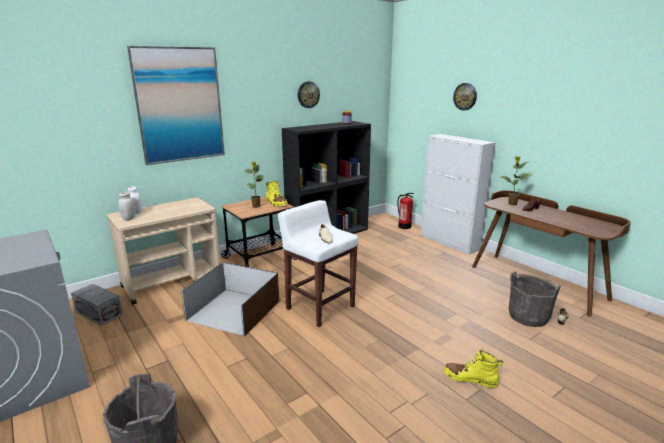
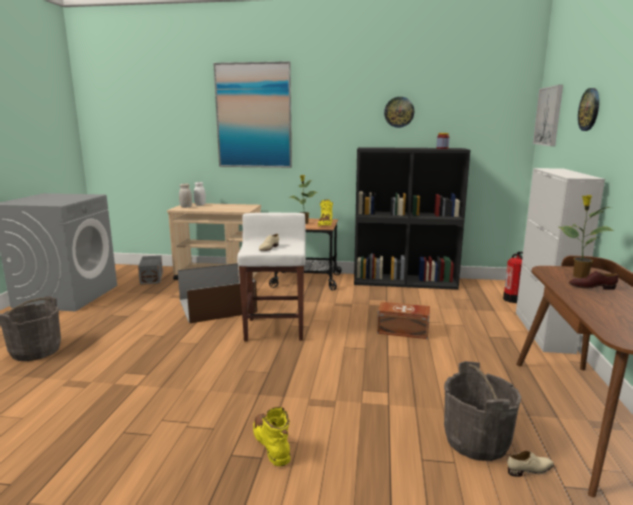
camera: 45 degrees right, 5 degrees down
(393, 271) = (403, 331): none -> brown storage box
(409, 95) = (549, 116): none -> picture

